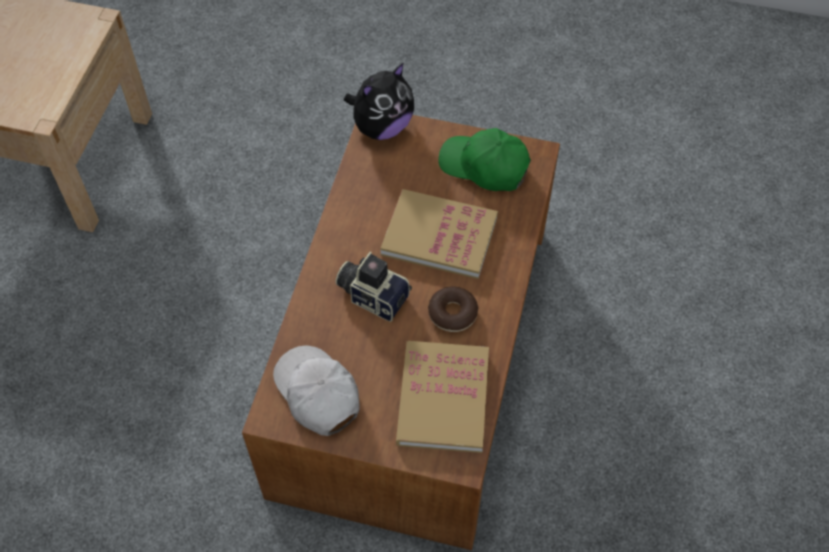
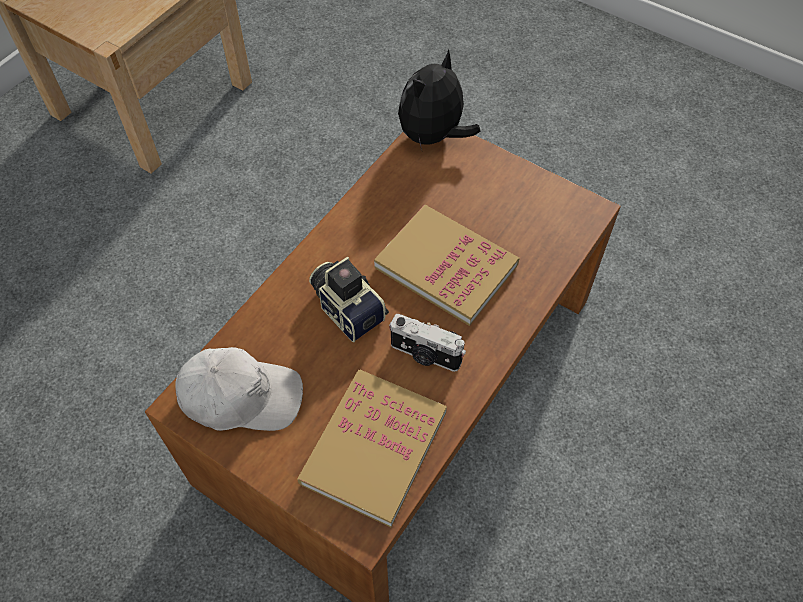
camera: 20 degrees right, 0 degrees up
(317, 394) = (241, 396): white cap -> white cap turned 105 degrees clockwise
(382, 127) = (433, 137): plush toy -> plush toy turned 150 degrees clockwise
(452, 313) = (425, 355): donut -> camera
(484, 167) = (526, 207): green cap -> none

